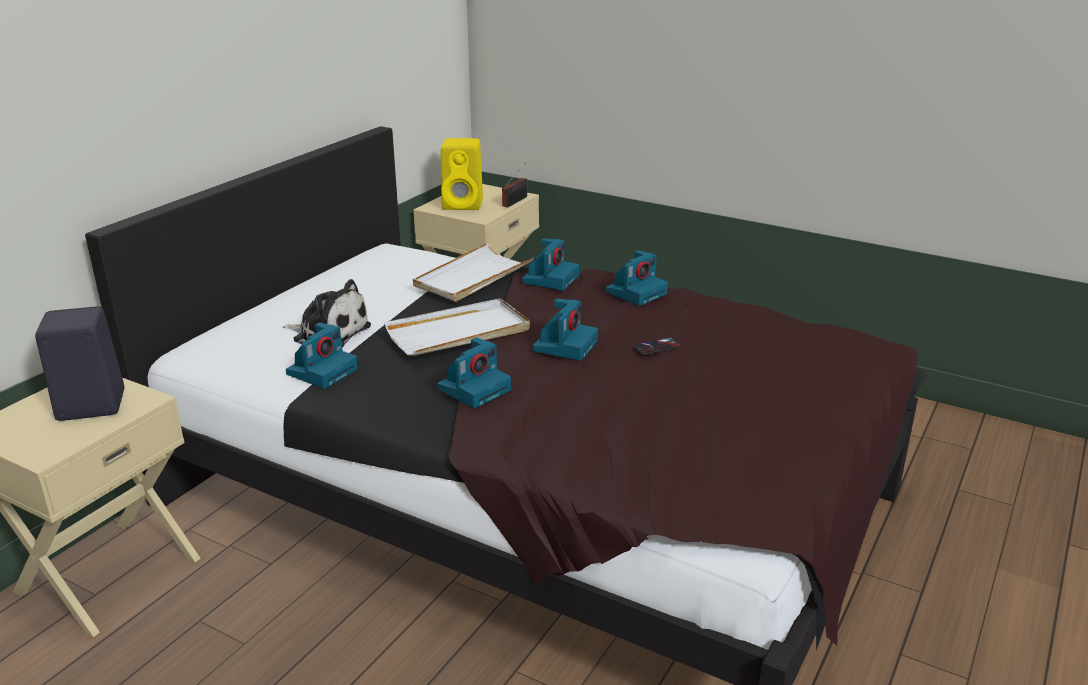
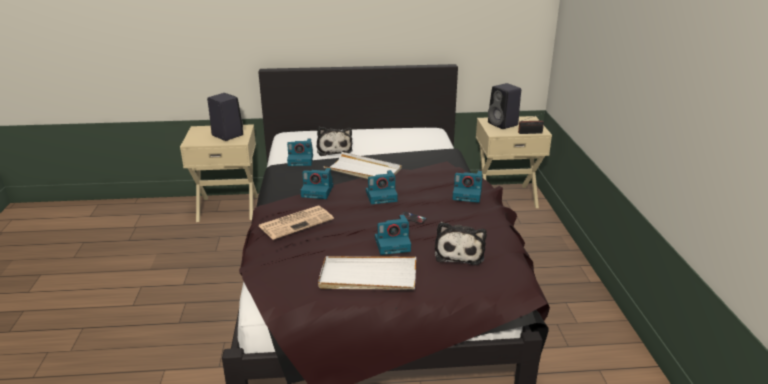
camera: 55 degrees right, 0 degrees up
(464, 204) = (503, 124): yellow speaker -> black speaker
(472, 277) = (425, 154): white tray -> white tray (368, 277)
(550, 278) = (450, 170): camera -> camera (393, 244)
(564, 435) = (296, 222): none -> newspaper
(775, 351) = (459, 252): none -> plush toy

